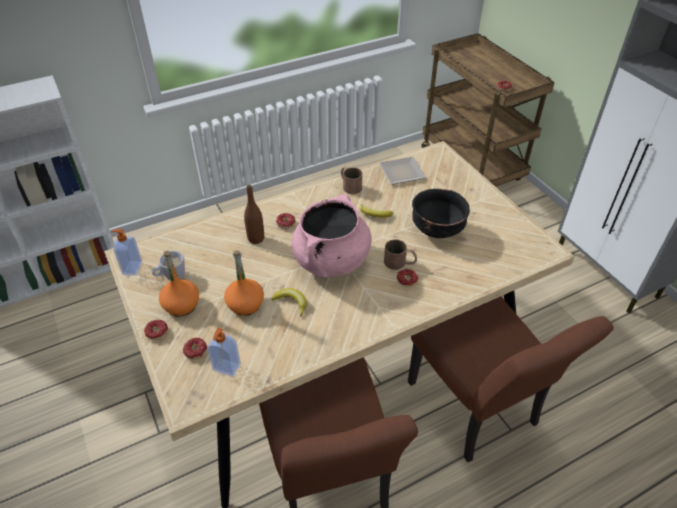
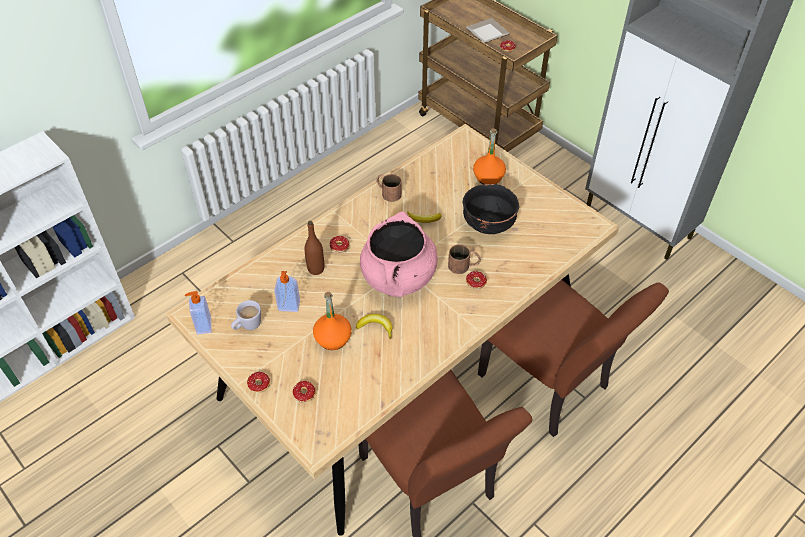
camera: 15 degrees left, 5 degrees up
(181, 305) = (271, 353): orange bottle -> orange bottle (488, 177)
(226, 368) = (340, 403): soap dispenser -> soap dispenser (289, 306)
(401, 174) = (434, 169): plate -> plate (487, 34)

